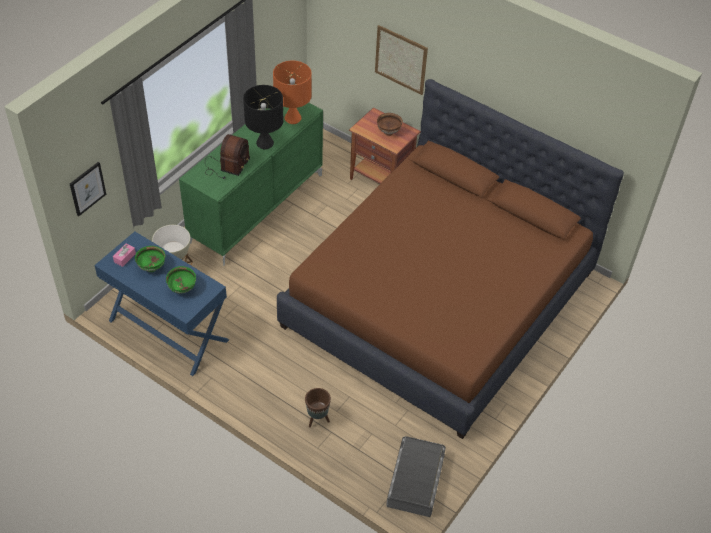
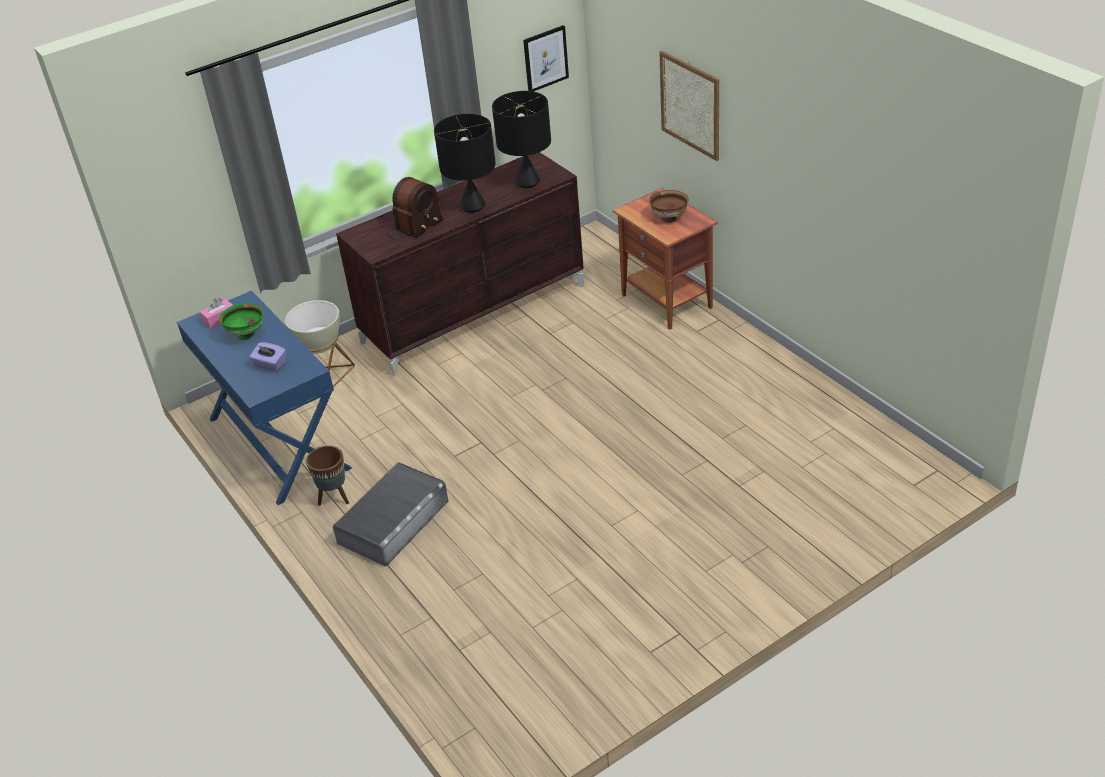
camera: 25 degrees right, 10 degrees down
(87, 188) = (178, 209): picture -> picture (545, 58)
(182, 288) = (270, 365): green bowl -> purple tissue box
(256, 208) = (474, 314): green dresser -> brown dresser
(293, 119) = (528, 183): orange table lamp -> black table lamp
(317, 419) = (419, 595): brown planter -> brown planter (334, 498)
(416, 480) = (526, 714): grey storage box -> grey storage box (393, 522)
(439, 299) = (683, 465): brown bed -> none

